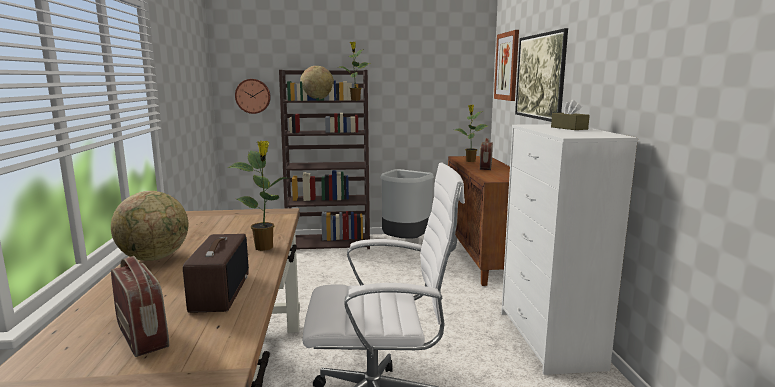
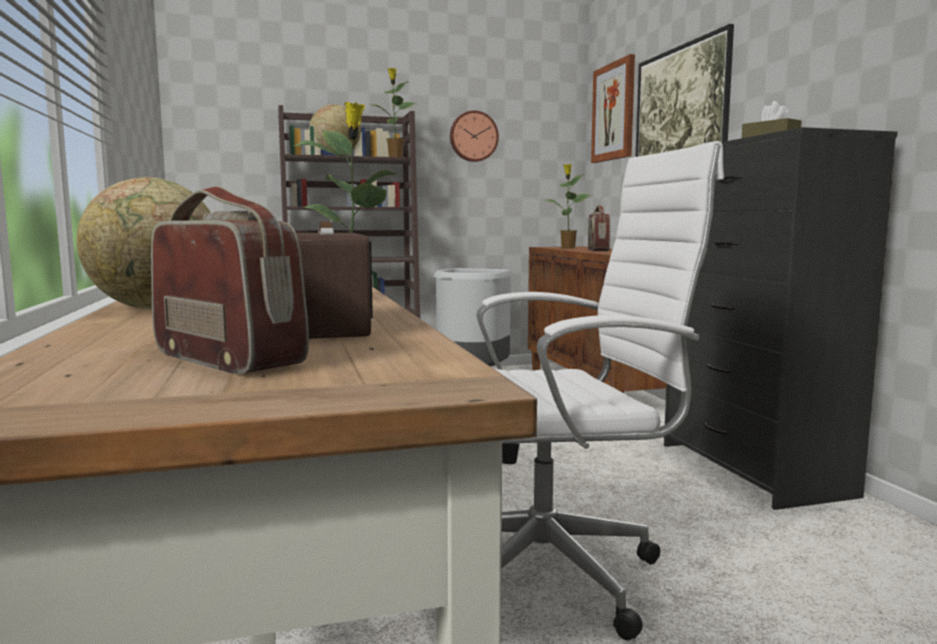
camera: 10 degrees left, 5 degrees down
(253, 96) = (230, 152): wall clock -> wall clock (473, 136)
(550, 339) = (754, 470): white dresser -> black dresser

